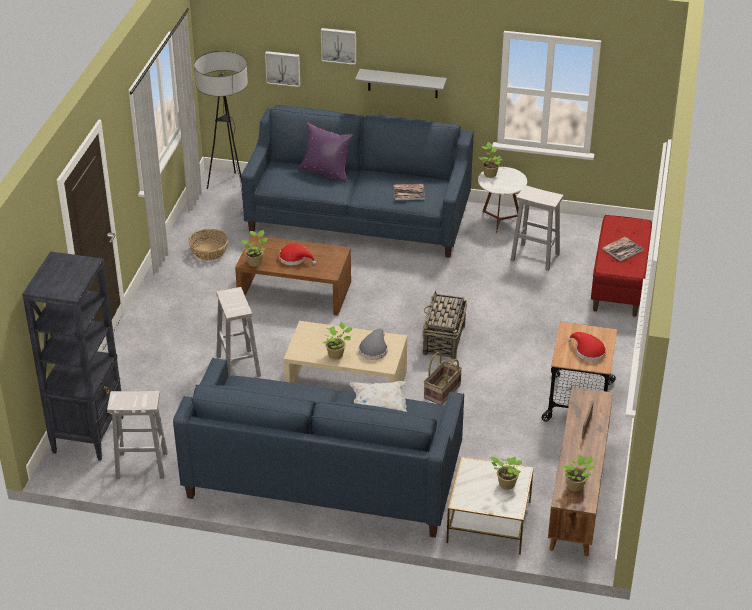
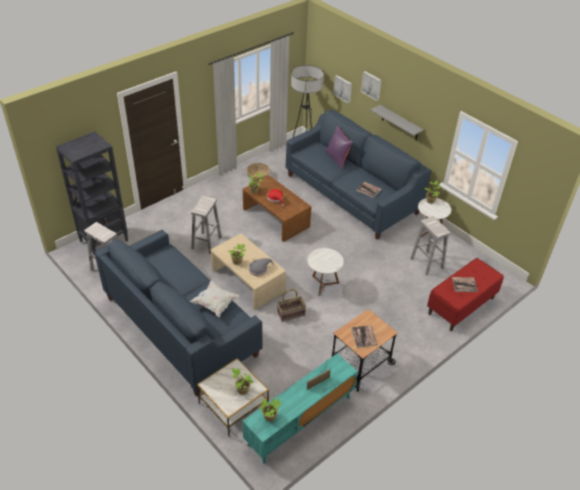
camera: 35 degrees right, 5 degrees up
(443, 340) = (323, 285): basket -> white side table
(578, 494) = (300, 421): brown tv stand -> turquoise tv stand
(588, 351) = (364, 336): red hat -> book

